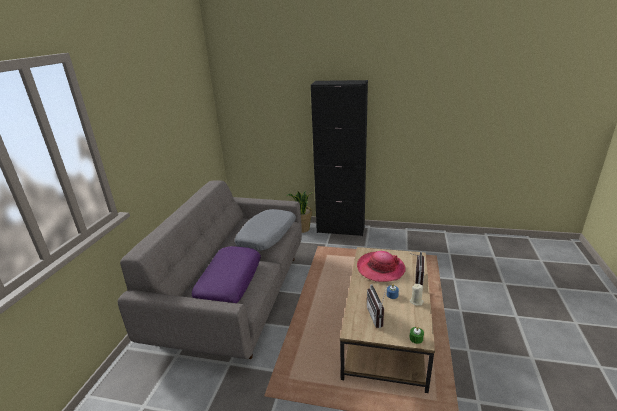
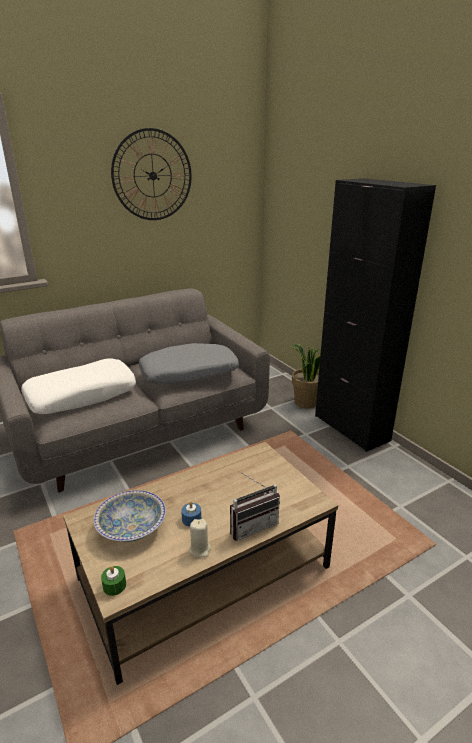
camera: 45 degrees right, 0 degrees up
(165, 102) = (152, 175): none -> wall clock
(229, 282) = (82, 395): purple pillow -> white pillow
(378, 316) = (131, 528): radio -> bowl
(380, 268) = (240, 482): hat -> none

